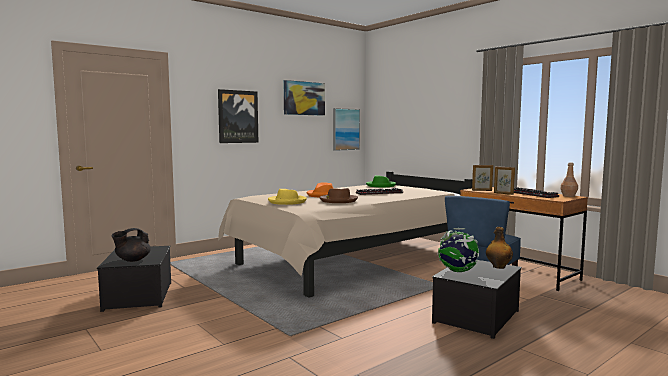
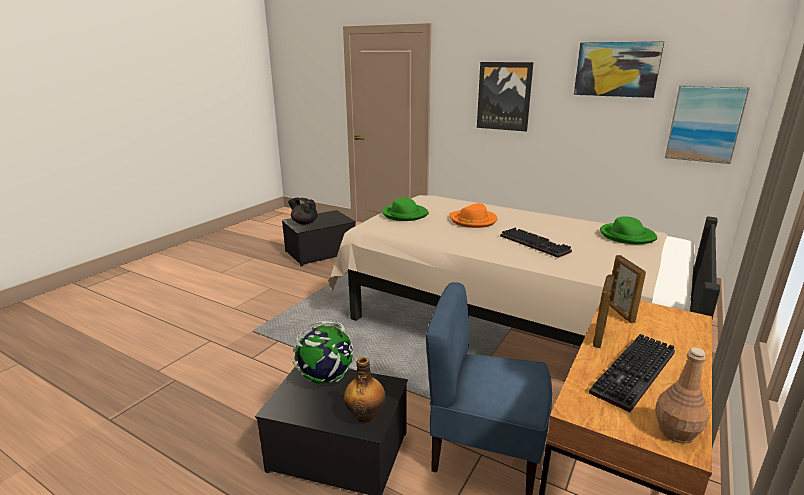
camera: 70 degrees right, 15 degrees up
(287, 201) = (404, 214): yellow hat -> green hat
(338, 200) = (435, 232): brown hat -> none

